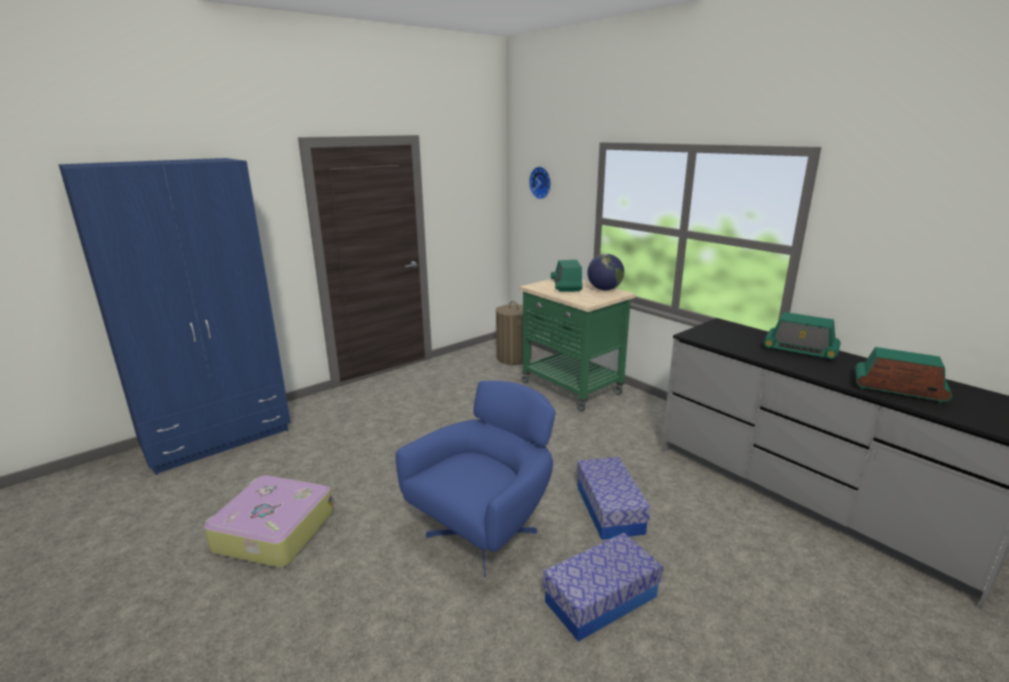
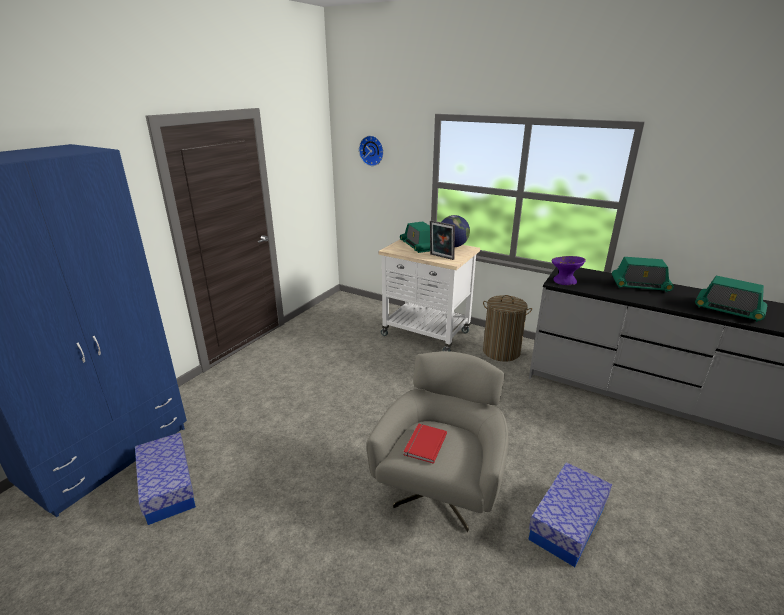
camera: 20 degrees left, 5 degrees up
(273, 532) = (240, 546): suitcase -> none
(455, 470) = (424, 444): none -> red book
(485, 532) = (440, 488): blue armchair -> grey armchair
(514, 358) = (359, 312): laundry basket -> laundry basket (501, 351)
(571, 388) = (426, 334): green cart -> white cart
(580, 298) = (441, 257): none -> picture frame
(609, 509) = (523, 440): storage box -> storage box (168, 487)
(704, 335) = (565, 281): none -> purple bowl
(898, 389) = (728, 310): radio -> radio turned 150 degrees counterclockwise

